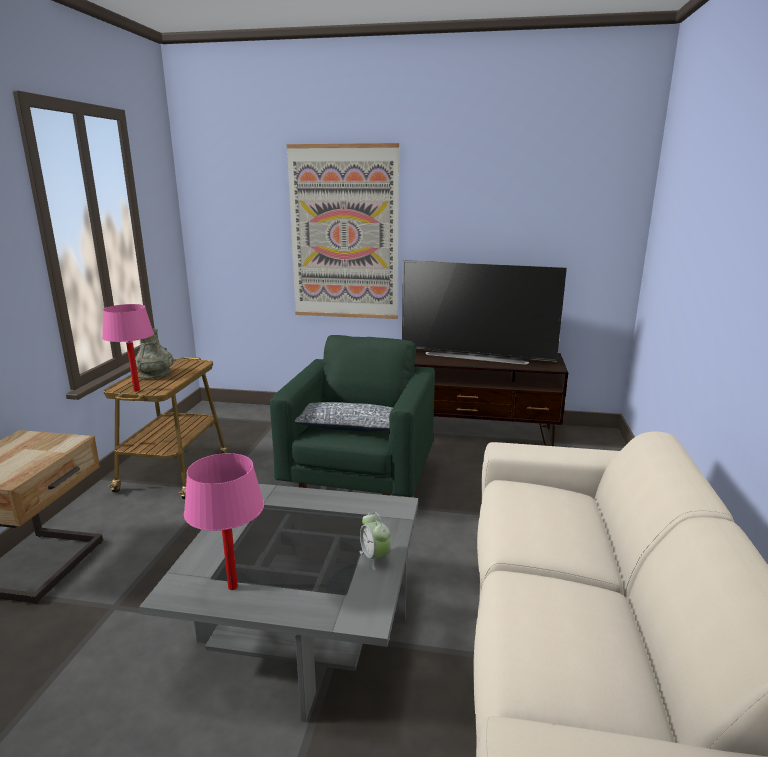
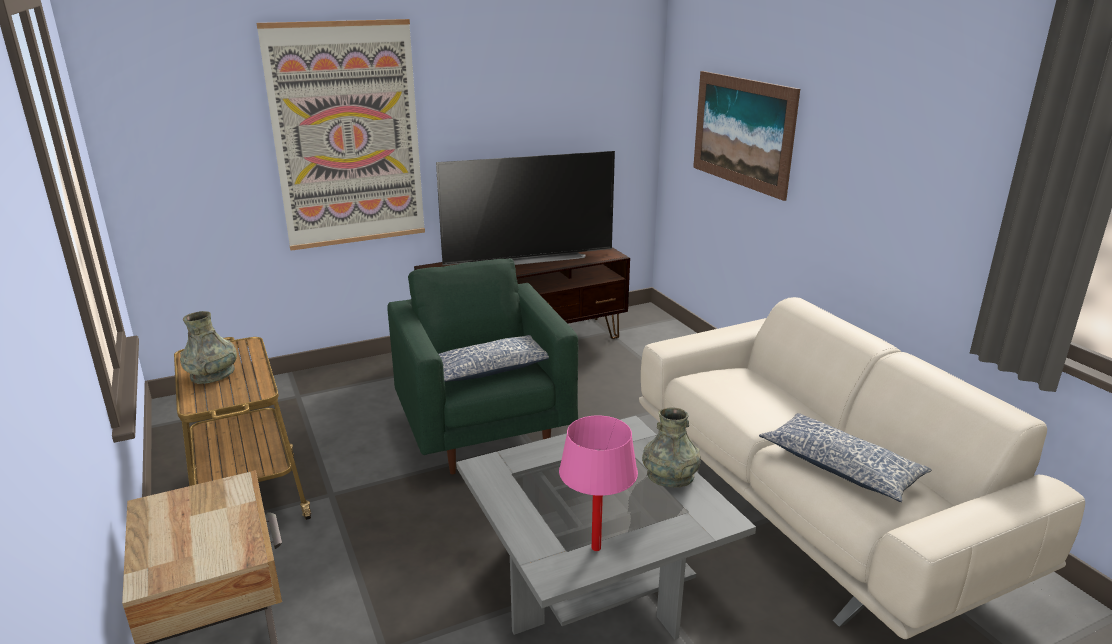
camera: 35 degrees left, 5 degrees up
(136, 390) = (227, 400): pink table lamp -> none
(374, 557) = (670, 476): alarm clock -> grey vase
(551, 623) = (840, 467): none -> pillow
(687, 254) = (742, 132): none -> picture

